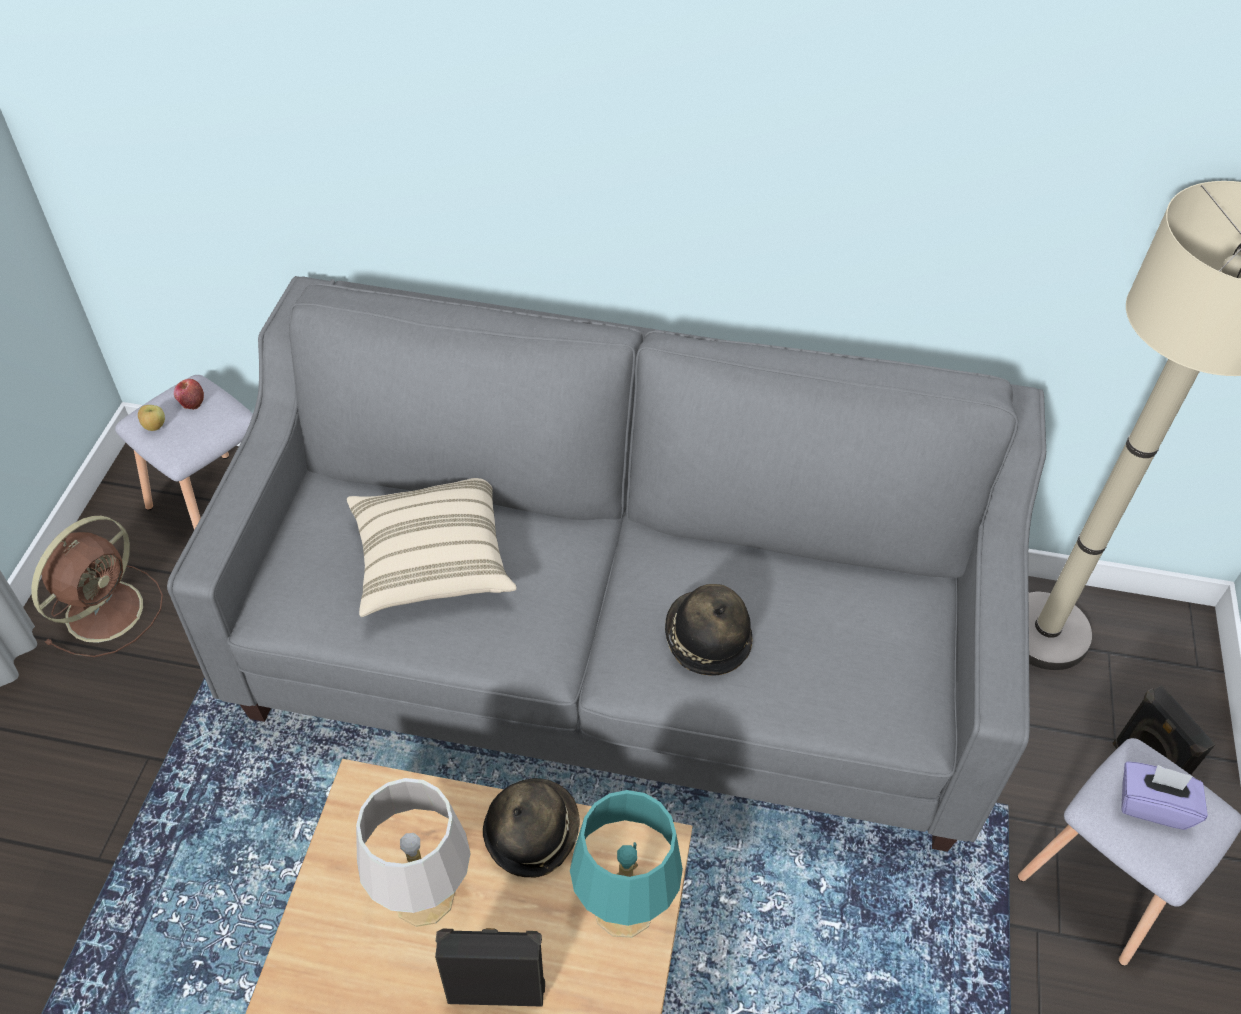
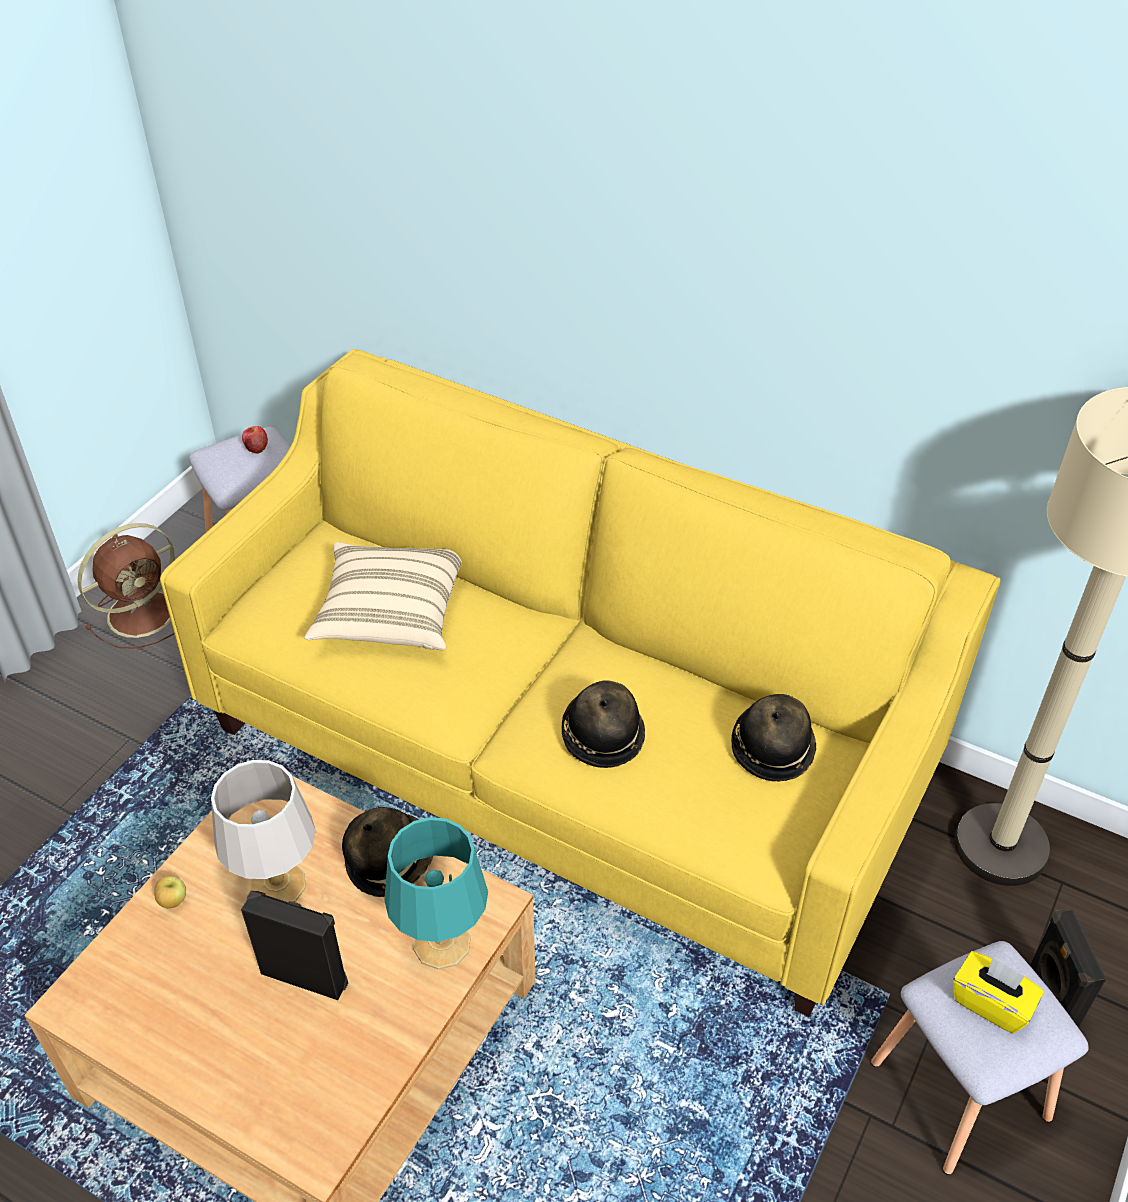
camera: 20 degrees right, 5 degrees down
(154, 427) = (218, 461): apple -> apple (173, 901)
(615, 649) = (563, 753): grey sofa -> yellow sofa
(872, 608) = (771, 748): none -> hat
(1152, 805) = (991, 1003): purple tissue box -> yellow tissue box

